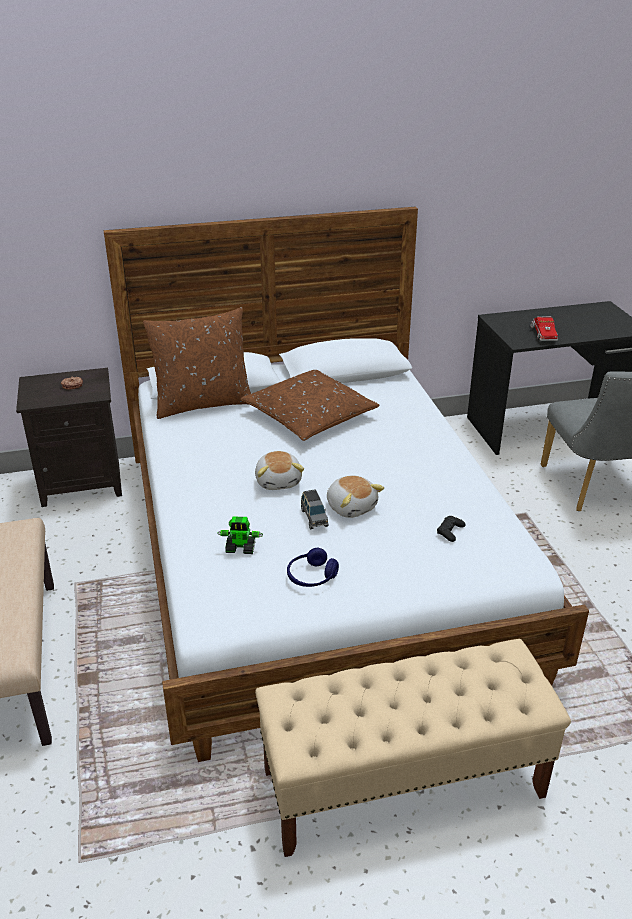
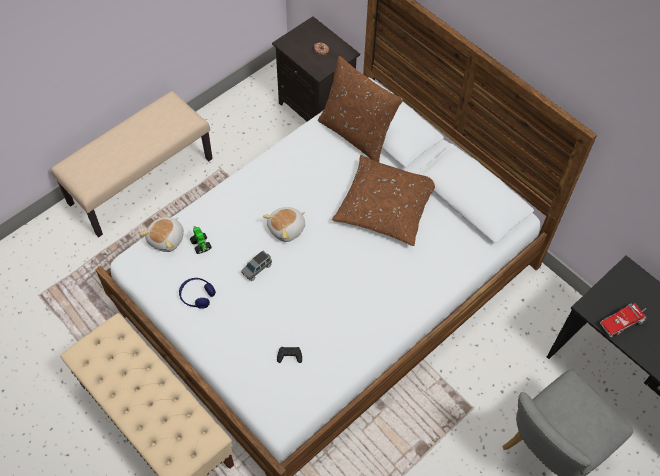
camera: 60 degrees right, 25 degrees up
(351, 506) = (285, 285): plush toy -> plush toy (167, 239)

